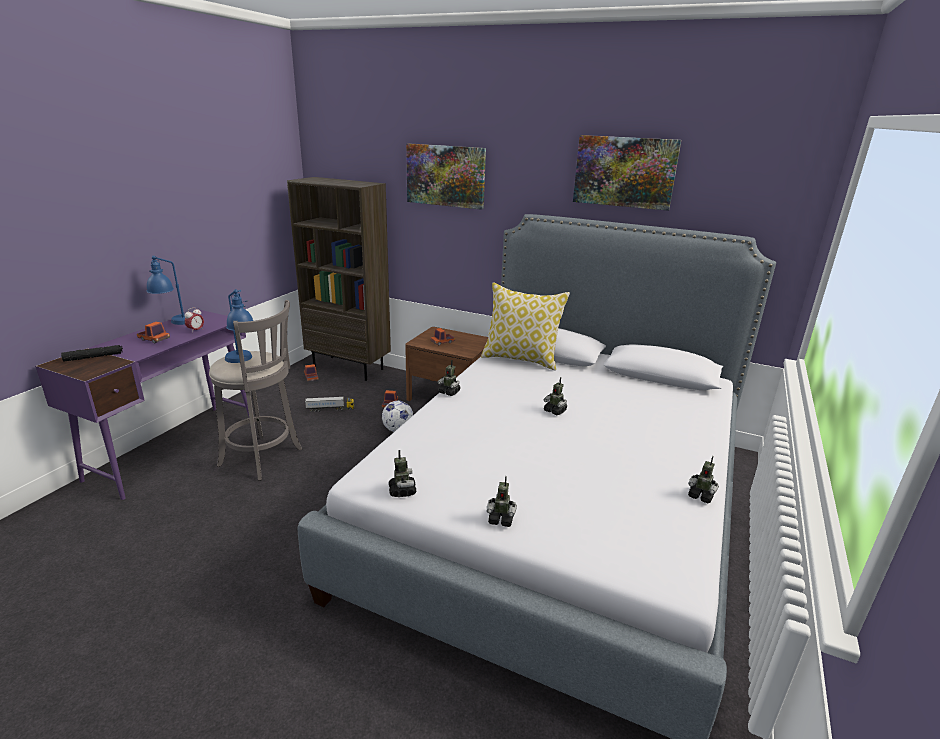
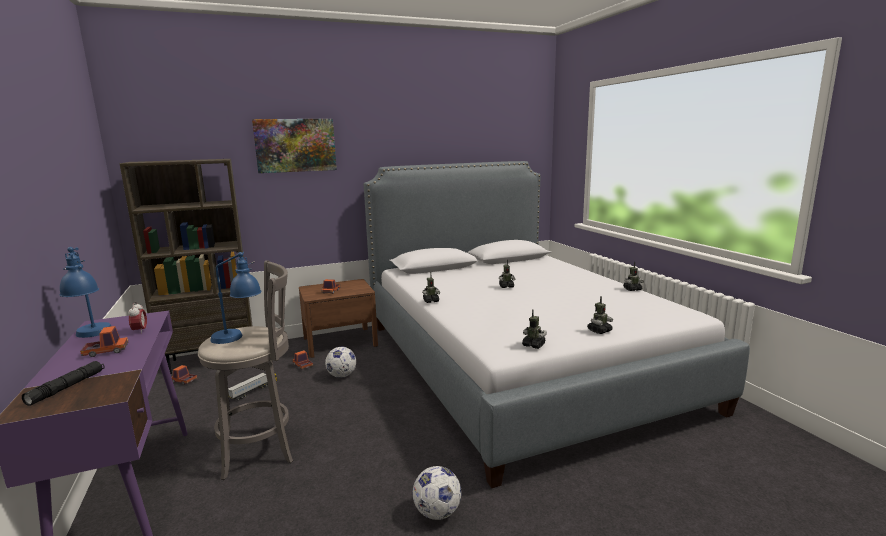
camera: 45 degrees left, 10 degrees down
(256, 587) = (437, 512): none -> football
(521, 359) = (427, 274): pillow -> none
(624, 172) = (442, 129): picture -> none

